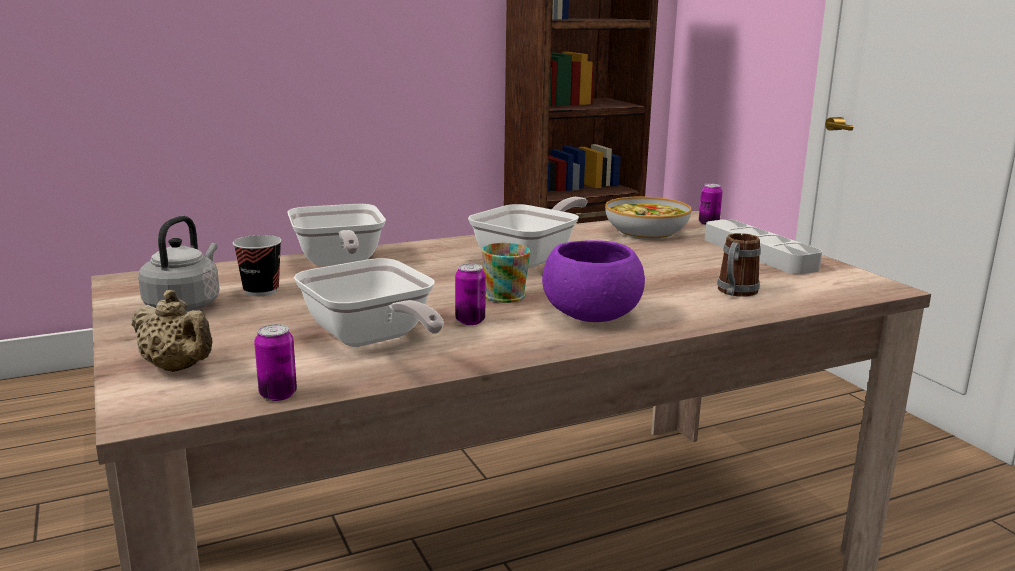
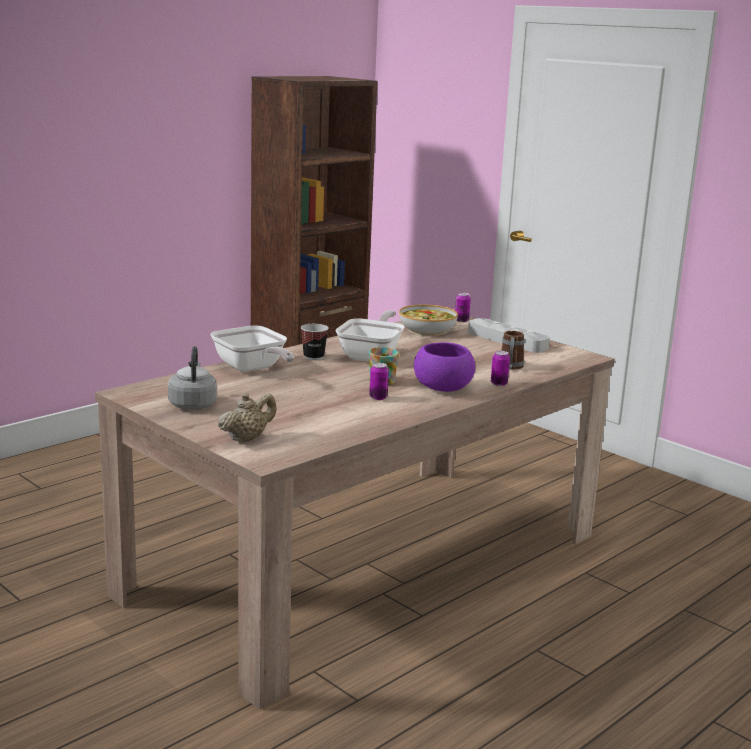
camera: 20 degrees left, 0 degrees up
(178, 368) = (247, 438): beige teapot -> beige teapot turned 60 degrees counterclockwise
(261, 291) = (228, 391): cup -> cup (313, 357)
(278, 395) = (321, 445): can -> can (499, 384)
(372, 339) = (335, 413): frying pan -> none

